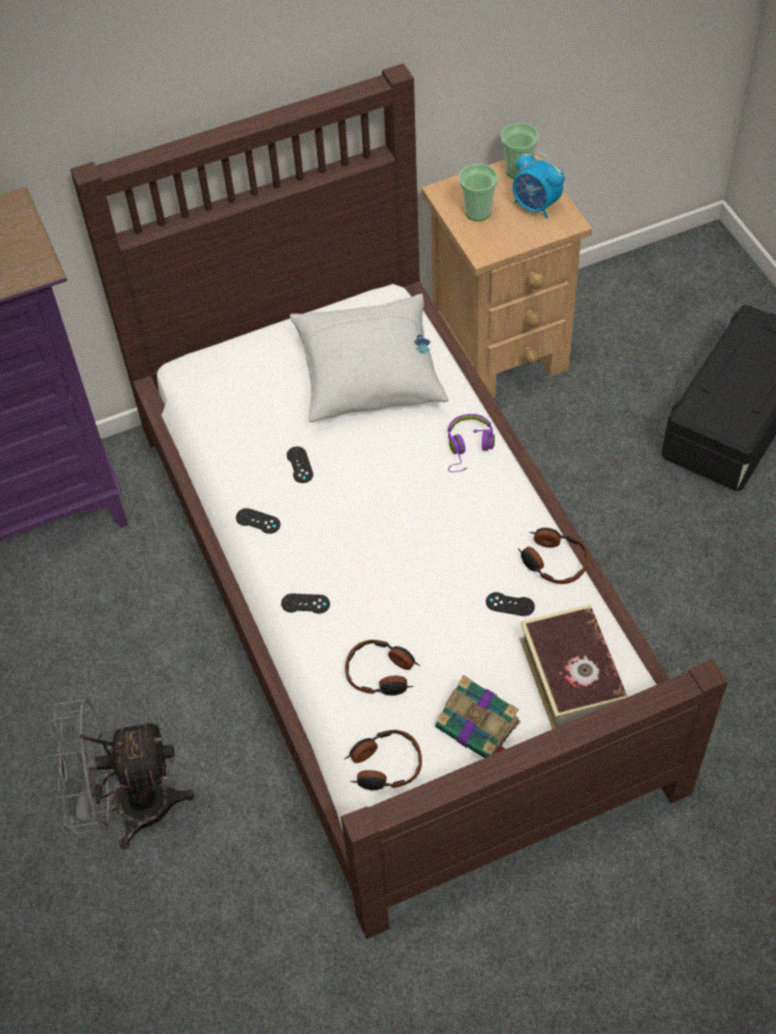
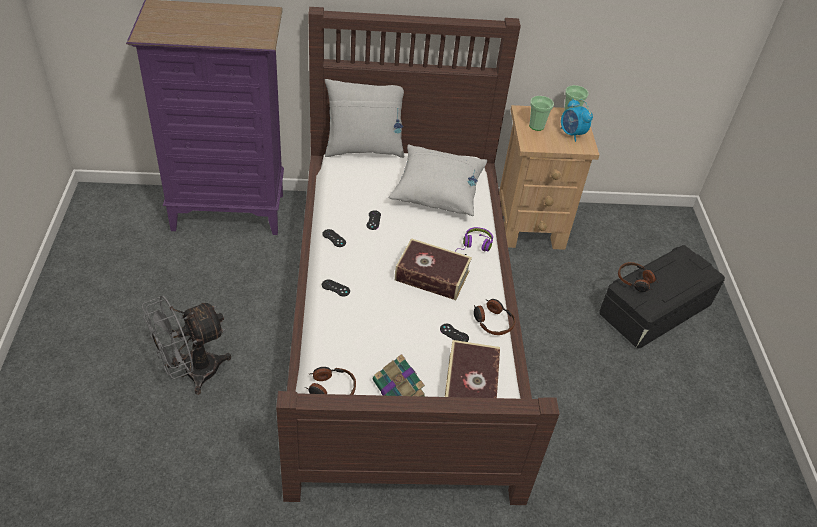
camera: 15 degrees right, 10 degrees down
(128, 807) = (192, 373): grey fan -> grey fan turned 45 degrees counterclockwise
(217, 344) = (364, 150): none -> grey pillow
(382, 674) = (358, 340): headphones -> headphones (635, 281)
(432, 524) = (432, 276): none -> book

